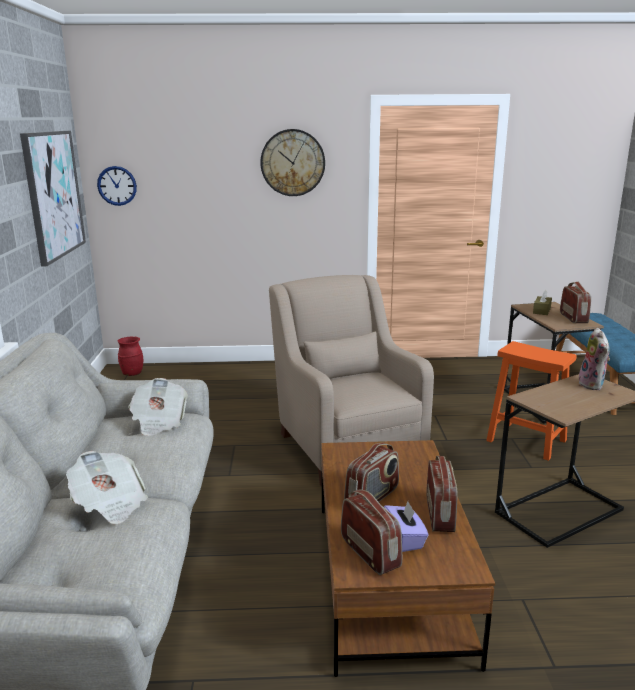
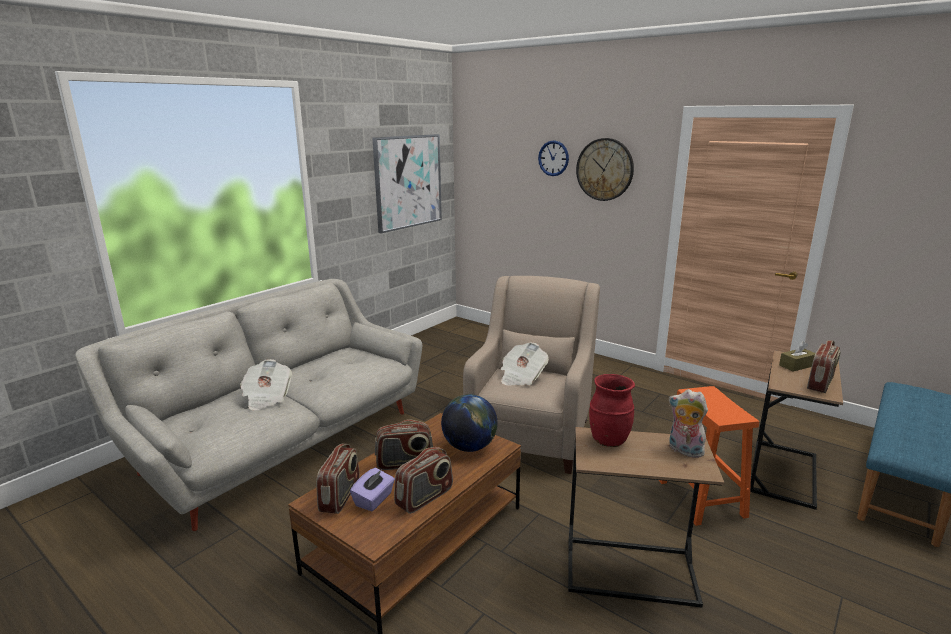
camera: 40 degrees right, 0 degrees up
(117, 186) = (474, 178): wall clock -> wall clock (553, 158)
(132, 373) = (462, 328): red vase -> red vase (608, 440)
(159, 421) = (365, 359): newspaper -> newspaper (521, 377)
(399, 459) = (469, 447): none -> globe
(593, 385) = (683, 450): plush toy -> plush toy turned 90 degrees clockwise

